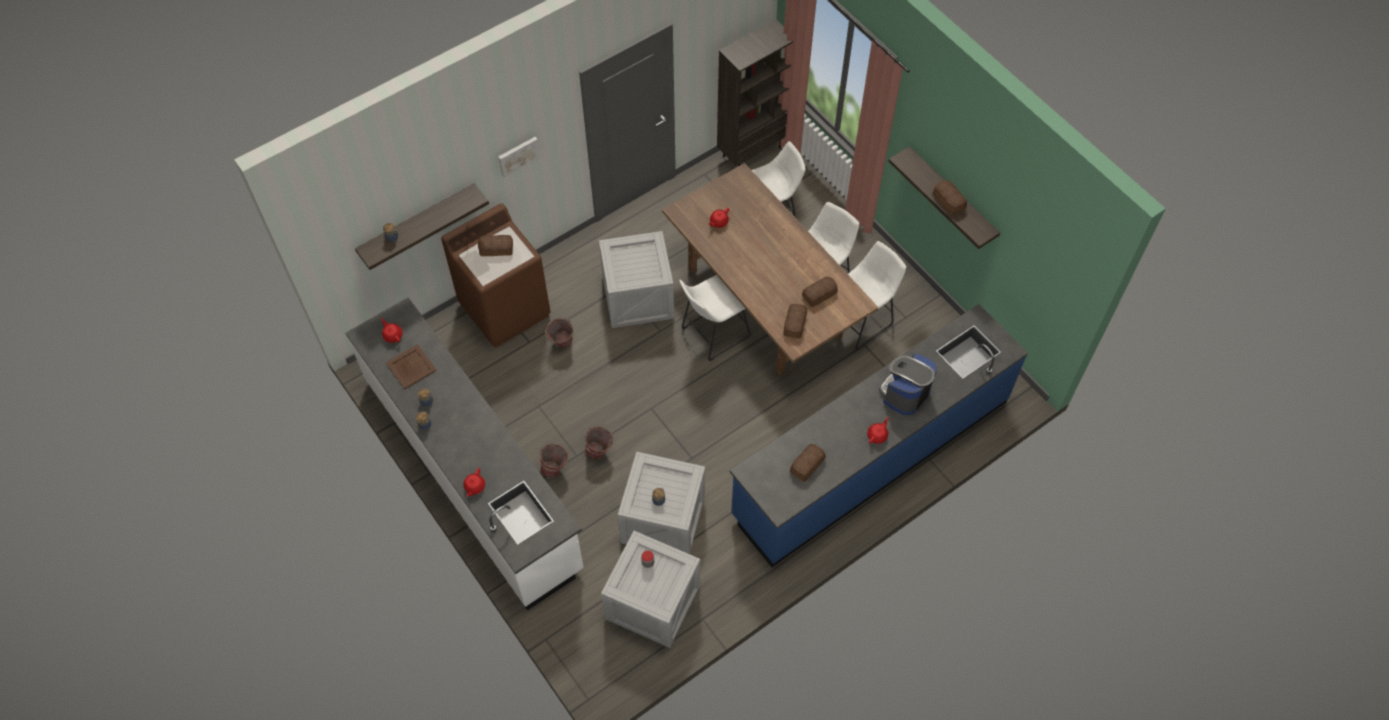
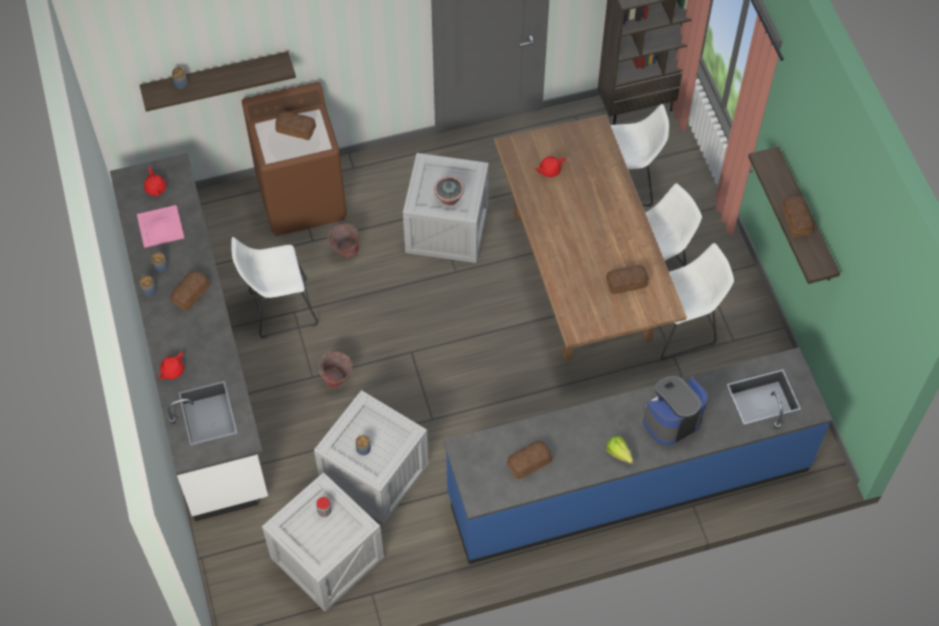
camera: 20 degrees right, 0 degrees up
(411, 366) = (161, 226): brown tray -> pink tray
(518, 155) = (345, 35): picture -> none
(555, 469) = (284, 384): bucket -> none
(642, 270) = (449, 199): none -> potted plant
(712, 334) = (510, 292): white stool -> white stool (278, 309)
(794, 324) = (584, 307): bread -> bread (190, 294)
(877, 435) = (620, 456): red teapot -> lettuce

